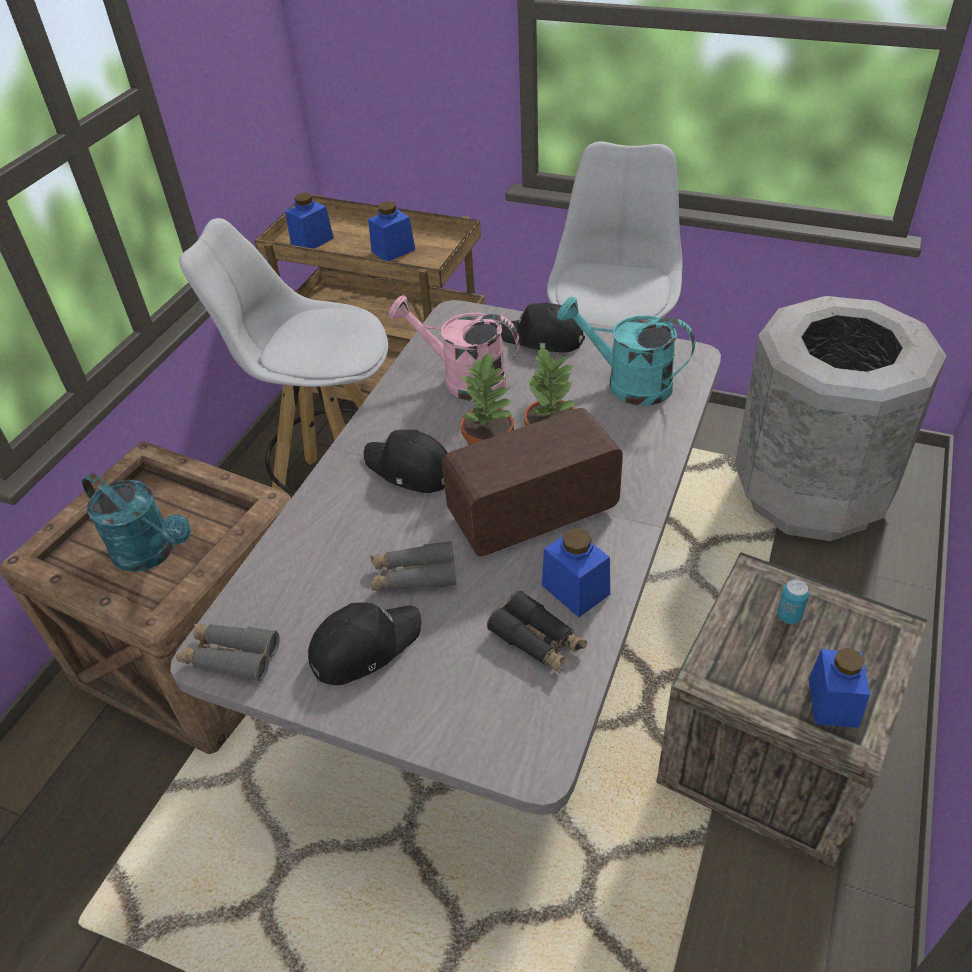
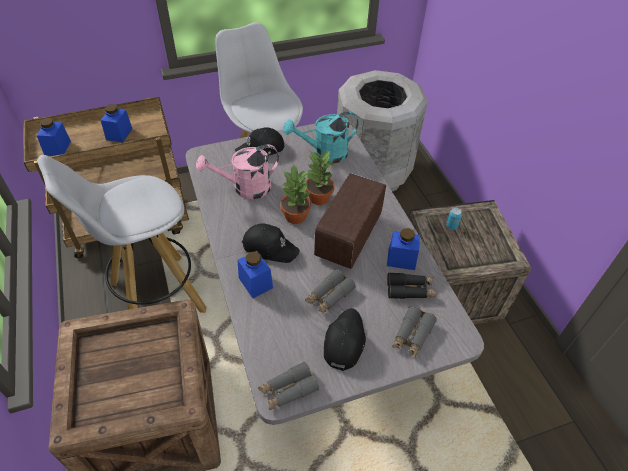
camera: 45 degrees left, 5 degrees up
(152, 553) = (142, 378): turquoise watering can -> none
(410, 469) = (270, 247): black cap -> black cap turned 150 degrees counterclockwise
(465, 704) = (412, 335): none -> grey binoculars
(833, 702) = (495, 250): blue jar -> blue jar (255, 283)

